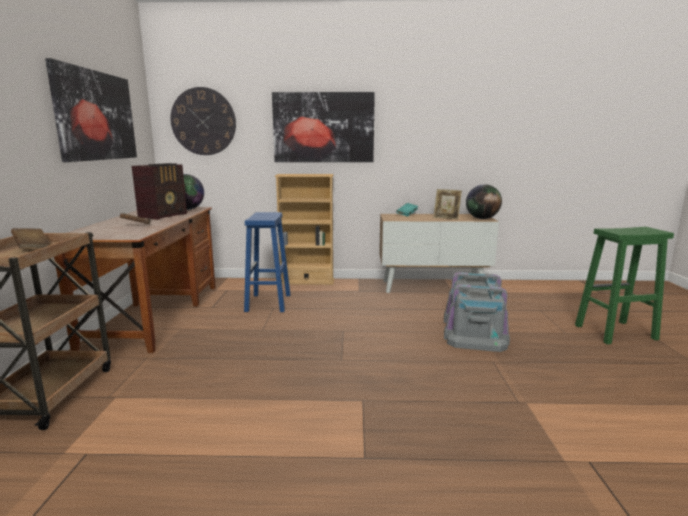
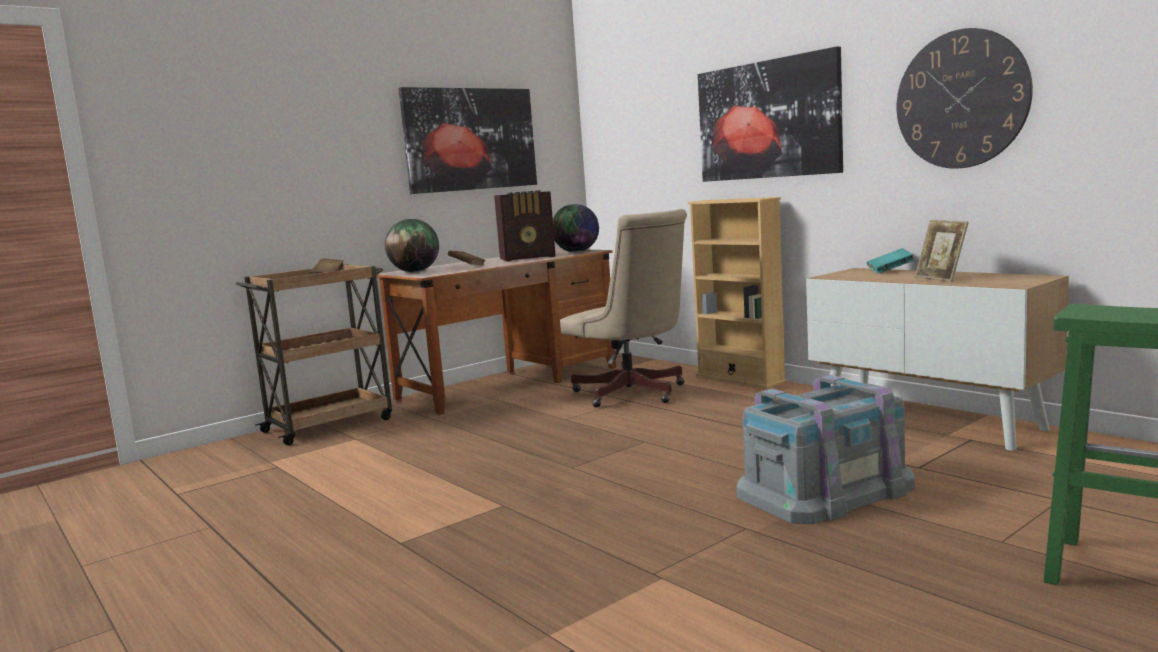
camera: 50 degrees right, 5 degrees down
(203, 121) = (628, 129): wall clock -> wall clock (961, 99)
(268, 303) = (634, 394): blue stool -> beige office chair
(482, 218) = (1011, 283): globe -> globe (415, 271)

